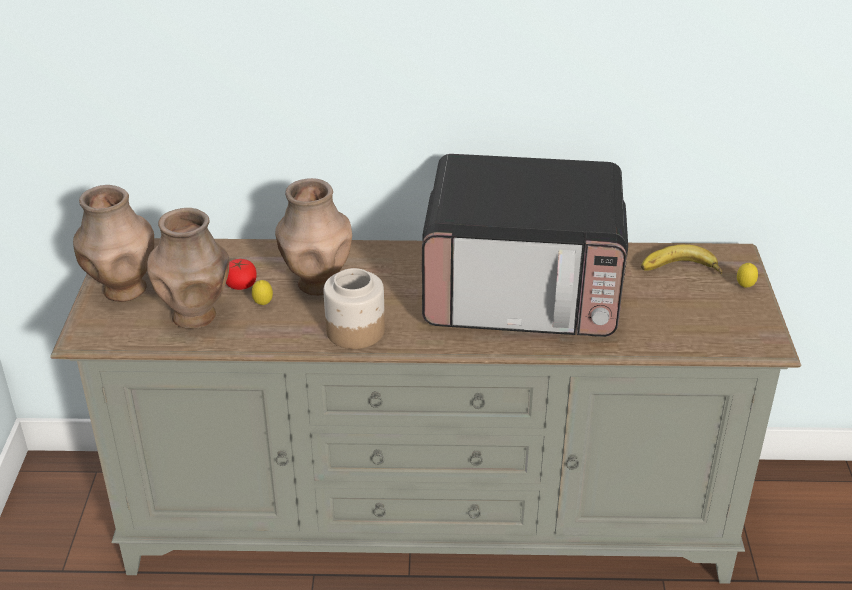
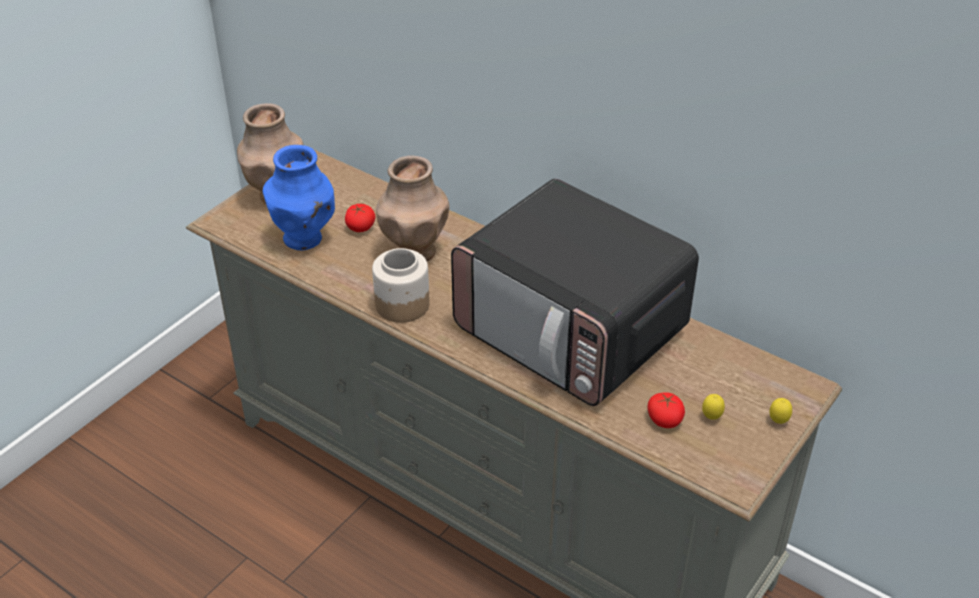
camera: 35 degrees right, 5 degrees up
(196, 316) = (304, 239): brown vase -> blue vase
(263, 304) = (359, 251): lemon -> lemon (711, 417)
(667, 322) = (664, 419): none -> tomato
(680, 271) = (733, 377): banana -> none

